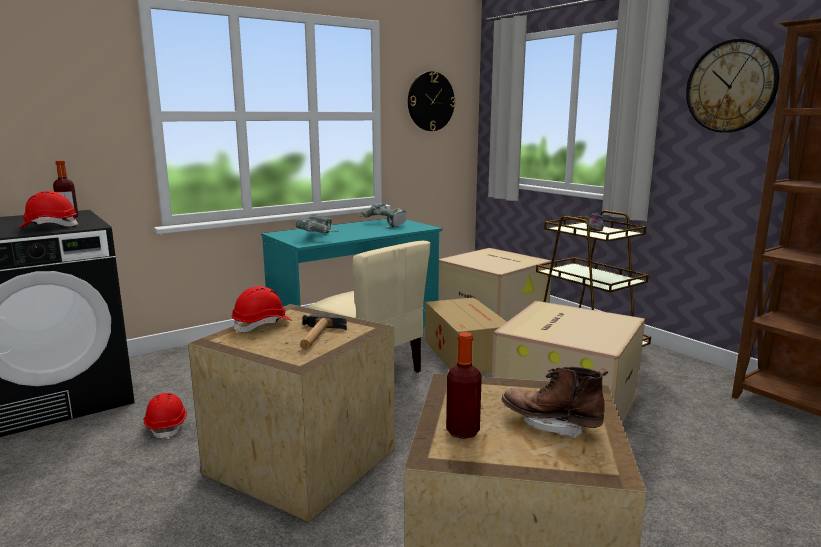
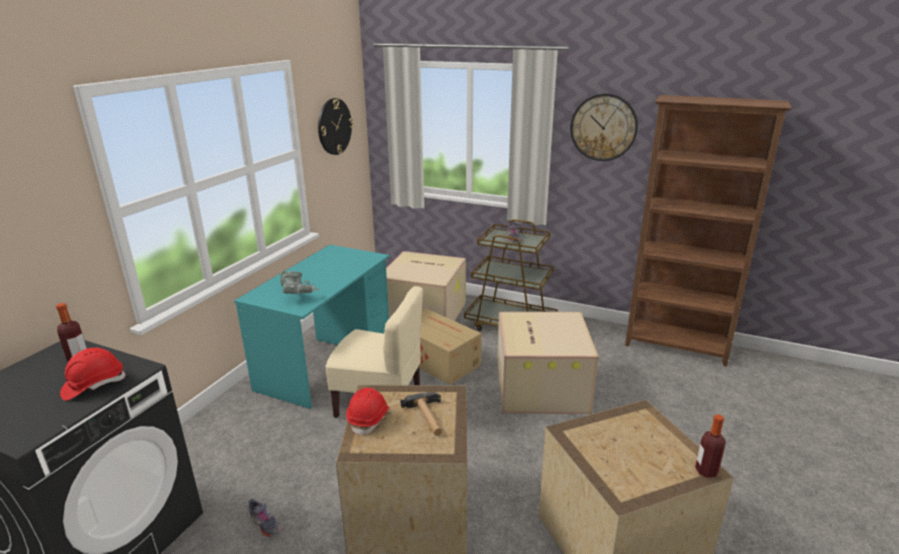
camera: 30 degrees left, 10 degrees up
(167, 426) = (264, 524): red hard hat -> grey shoe
(383, 224) = (332, 260): power drill -> none
(462, 431) = (616, 472): bottle -> bottle (706, 471)
(551, 424) = (651, 446): brown boot -> none

